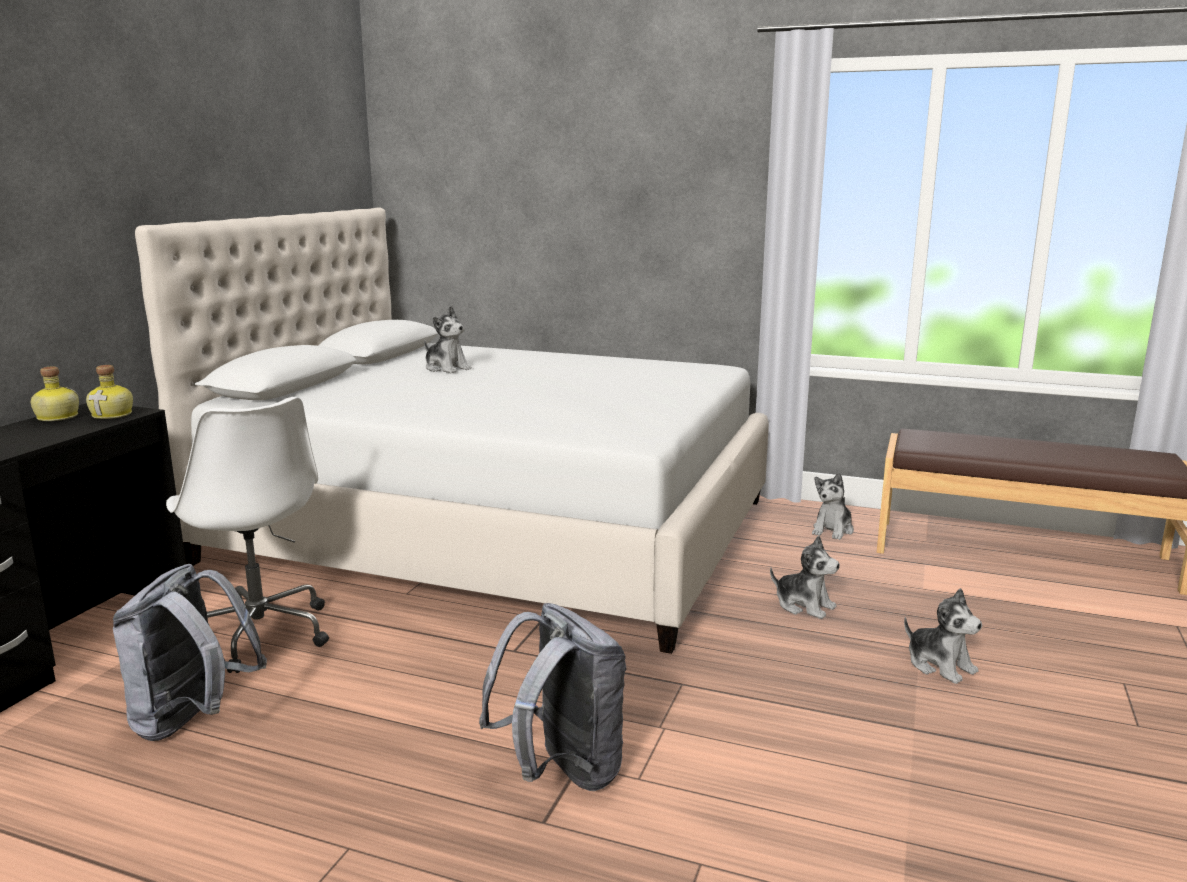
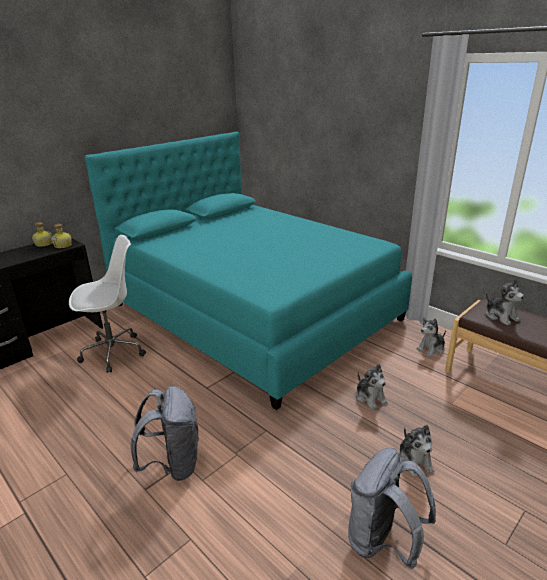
camera: 25 degrees right, 10 degrees up
(192, 721) = (61, 389): grey backpack -> grey backpack (383, 541)
(261, 637) = (115, 352): white office chair -> white office chair turned 105 degrees counterclockwise
(446, 368) = (240, 226): plush toy -> plush toy (501, 316)
(495, 529) = (254, 311): white bed -> turquoise bed

